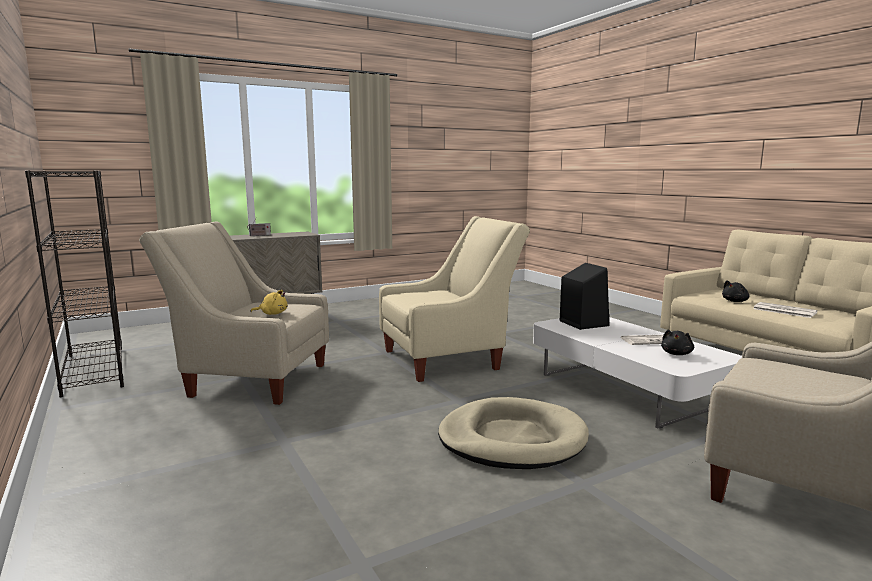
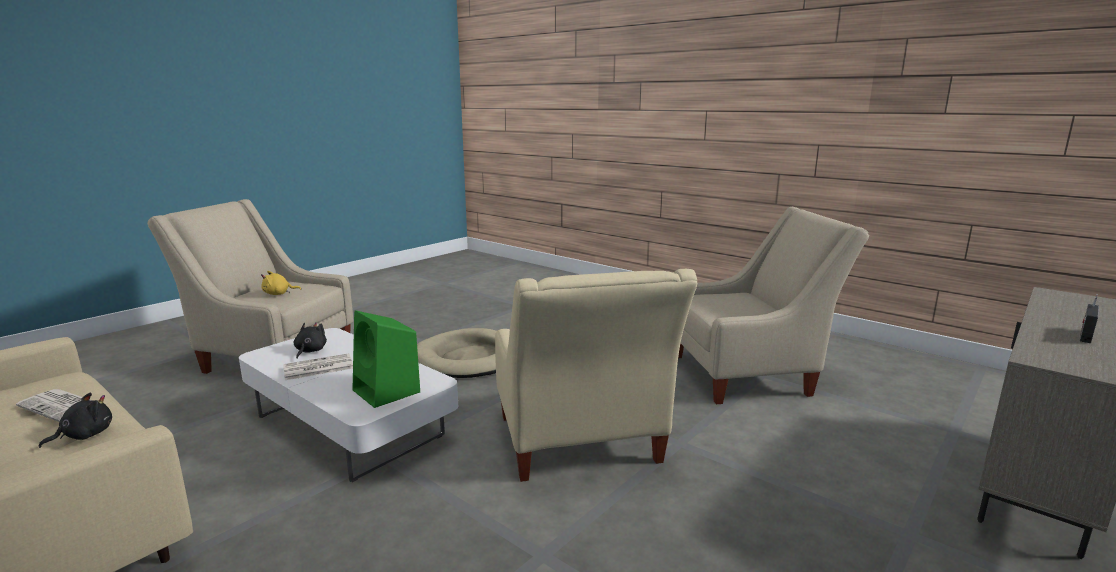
camera: 160 degrees right, 5 degrees up
(93, 370) = (907, 359): black bookcase -> none
(272, 314) = (719, 303): yellow plush toy -> yellow plush toy (278, 294)
(449, 358) = (581, 446): beige armchair -> beige armchair turned 60 degrees counterclockwise
(582, 323) = (387, 391): black speaker -> green speaker

